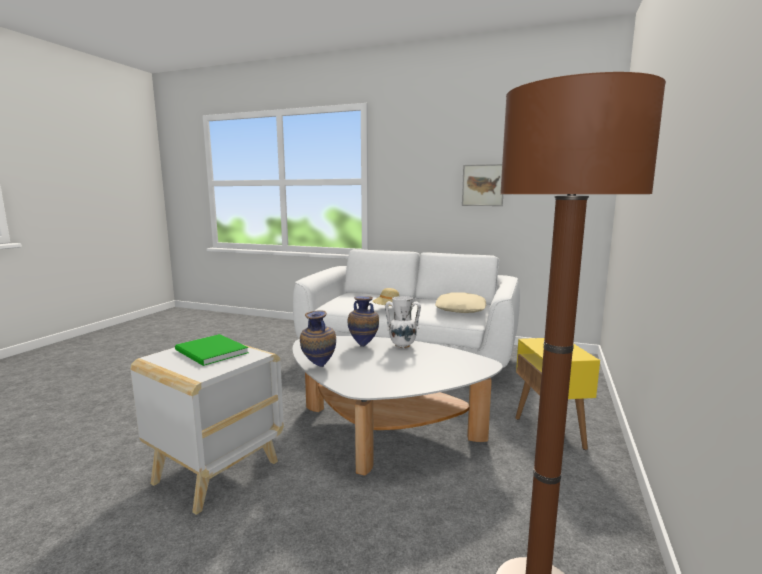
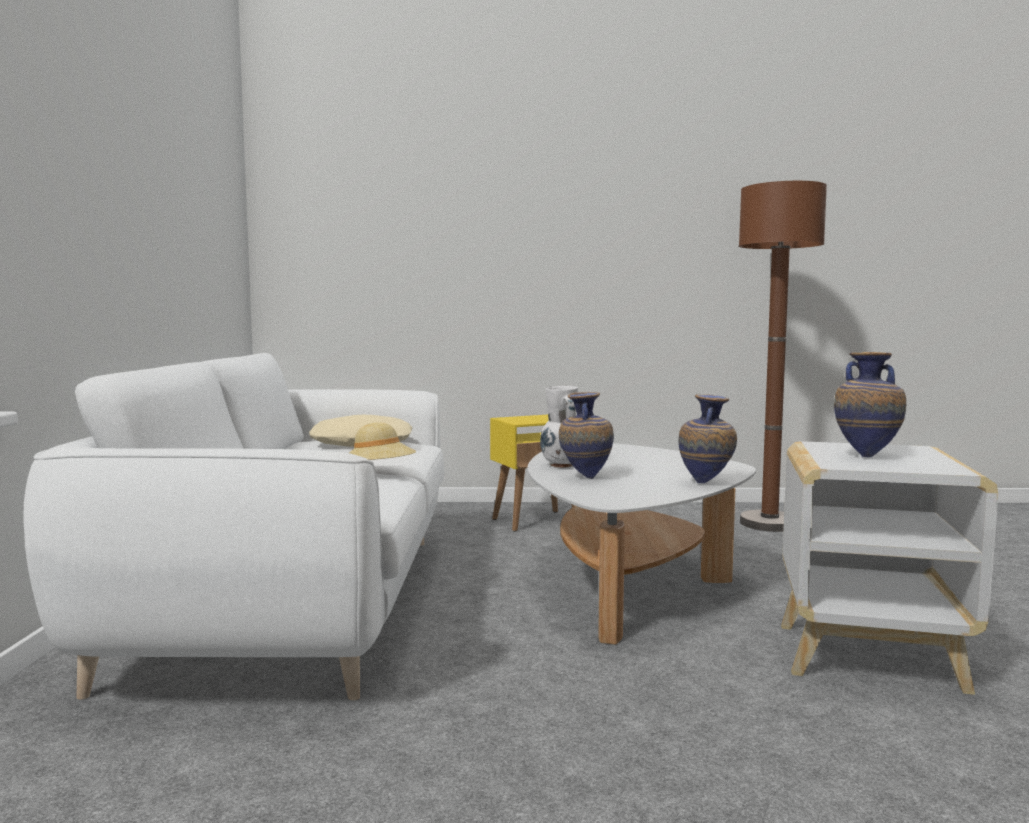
camera: 110 degrees left, 5 degrees down
(211, 352) = (867, 456): green book -> vase
(483, 185) = (159, 211): picture -> none

